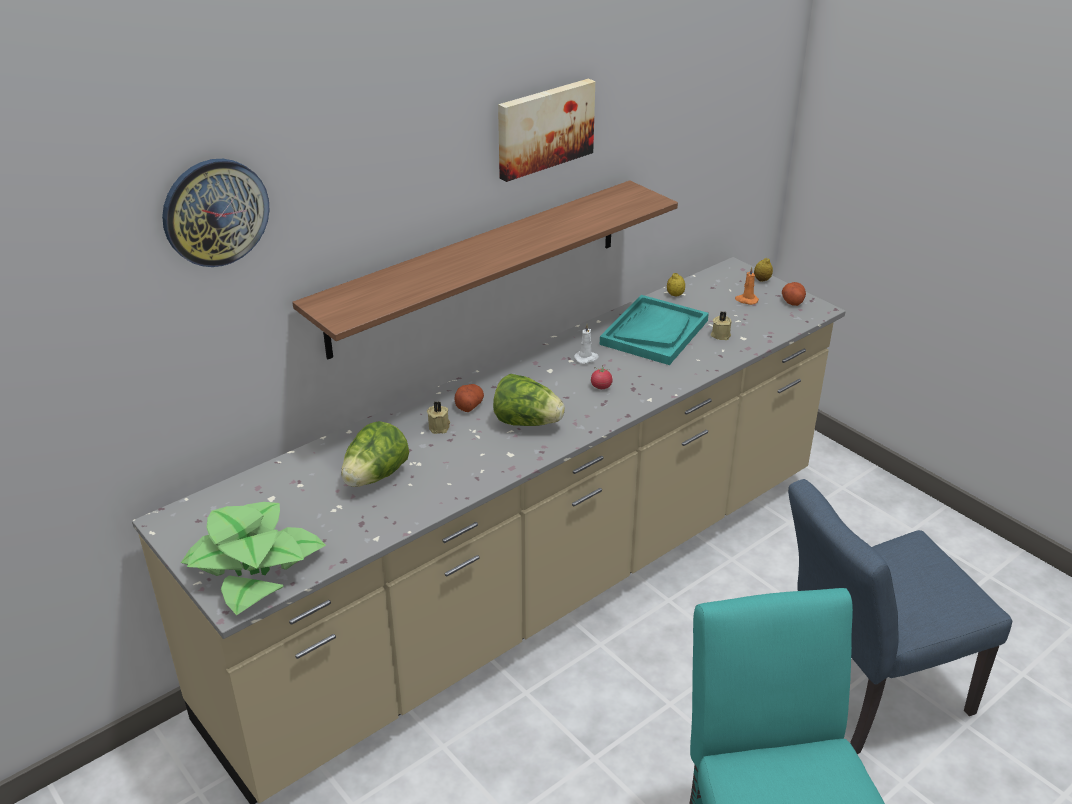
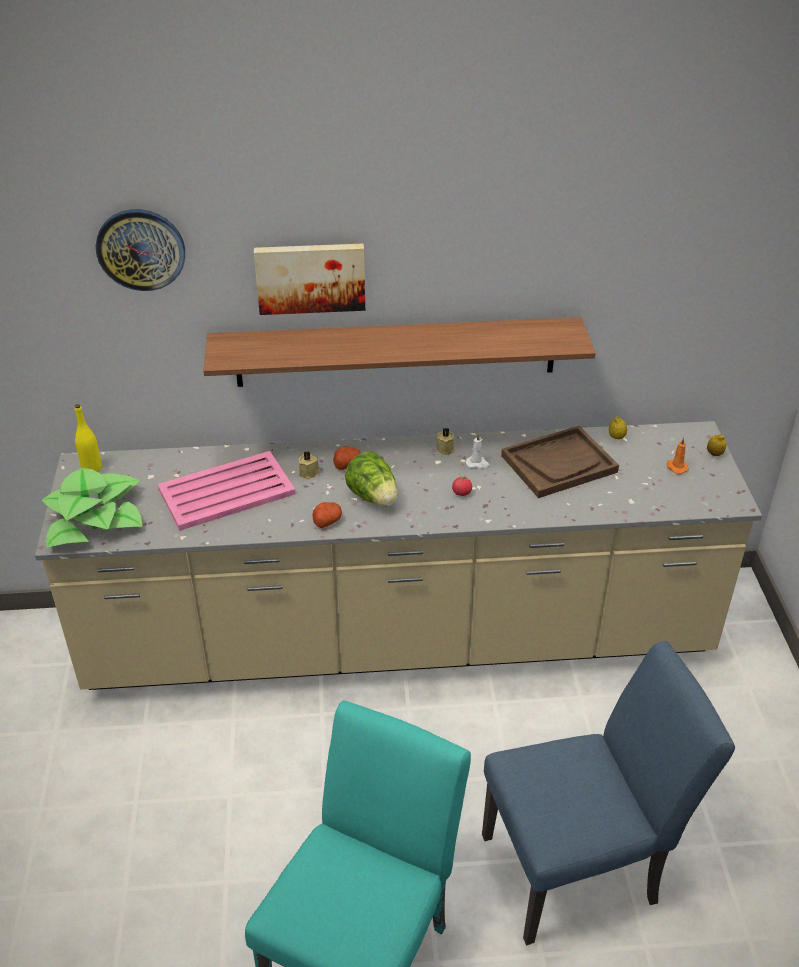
camera: 35 degrees right, 5 degrees up
(191, 519) = (92, 469): none -> yellow bottle
(375, 477) = (228, 491): lettuce -> pink tray
(544, 128) = (476, 249): picture -> picture (310, 277)
(654, 332) = (559, 464): turquoise tray -> brown tray
(720, 335) = (614, 489): beige candle -> beige candle (446, 448)
(792, 301) = (720, 485): potato -> potato (327, 521)
(863, 692) = (582, 866): blue chair -> blue chair turned 150 degrees clockwise

